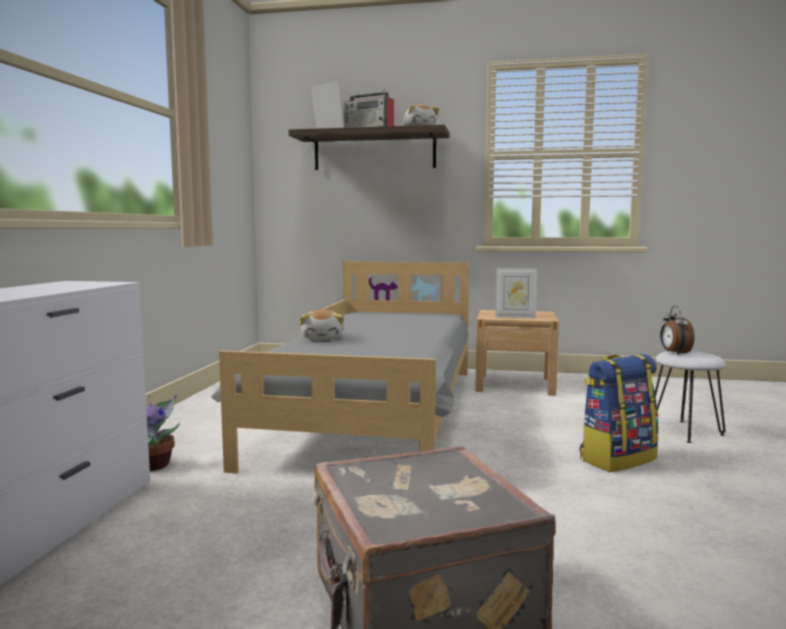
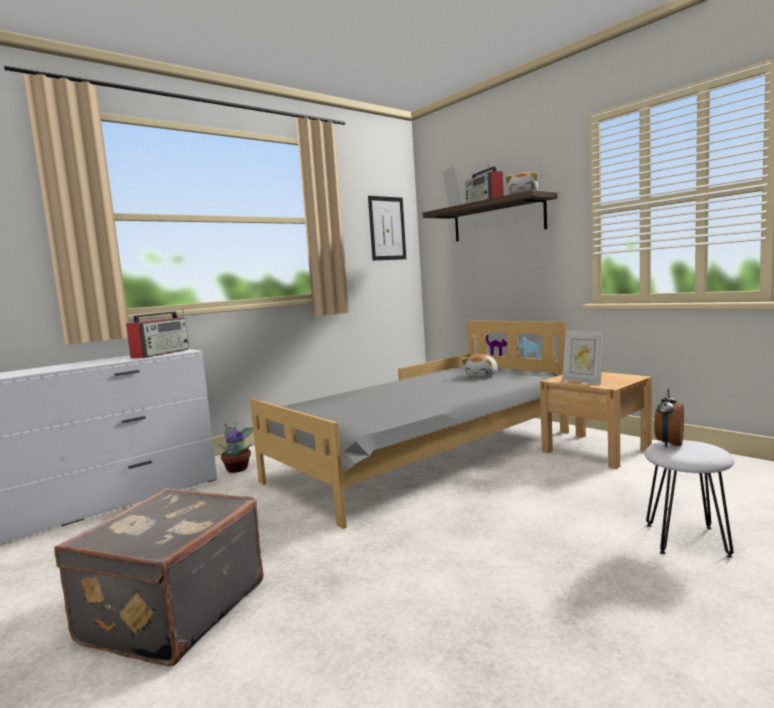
camera: 40 degrees right, 0 degrees up
(69, 285) = (162, 353): none -> radio
(232, 142) = (387, 228): none -> picture
(323, 338) = (368, 391): plush toy -> plush toy (482, 375)
(617, 459) = (538, 548): backpack -> none

